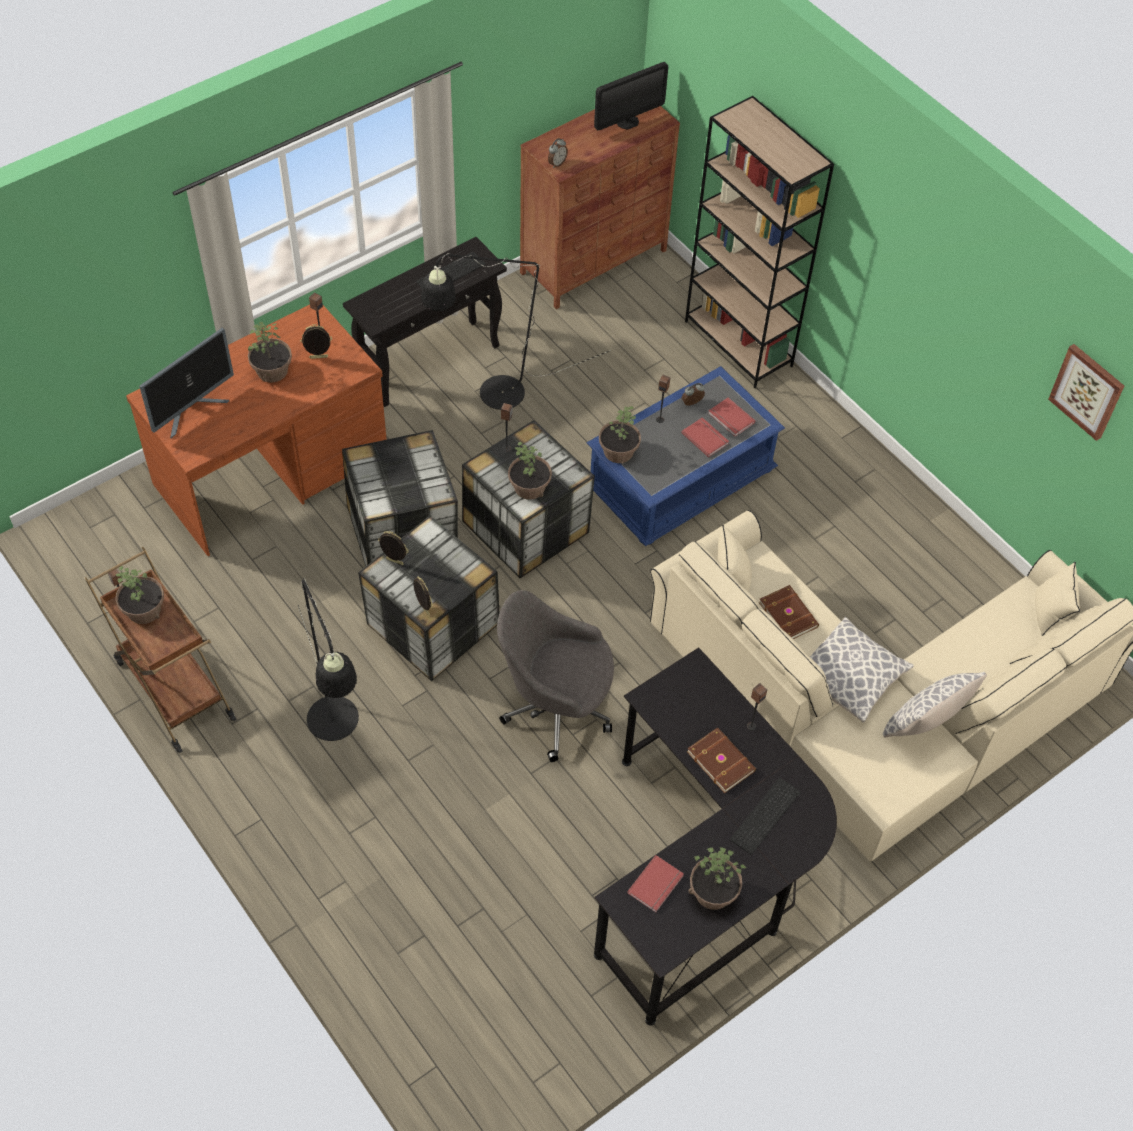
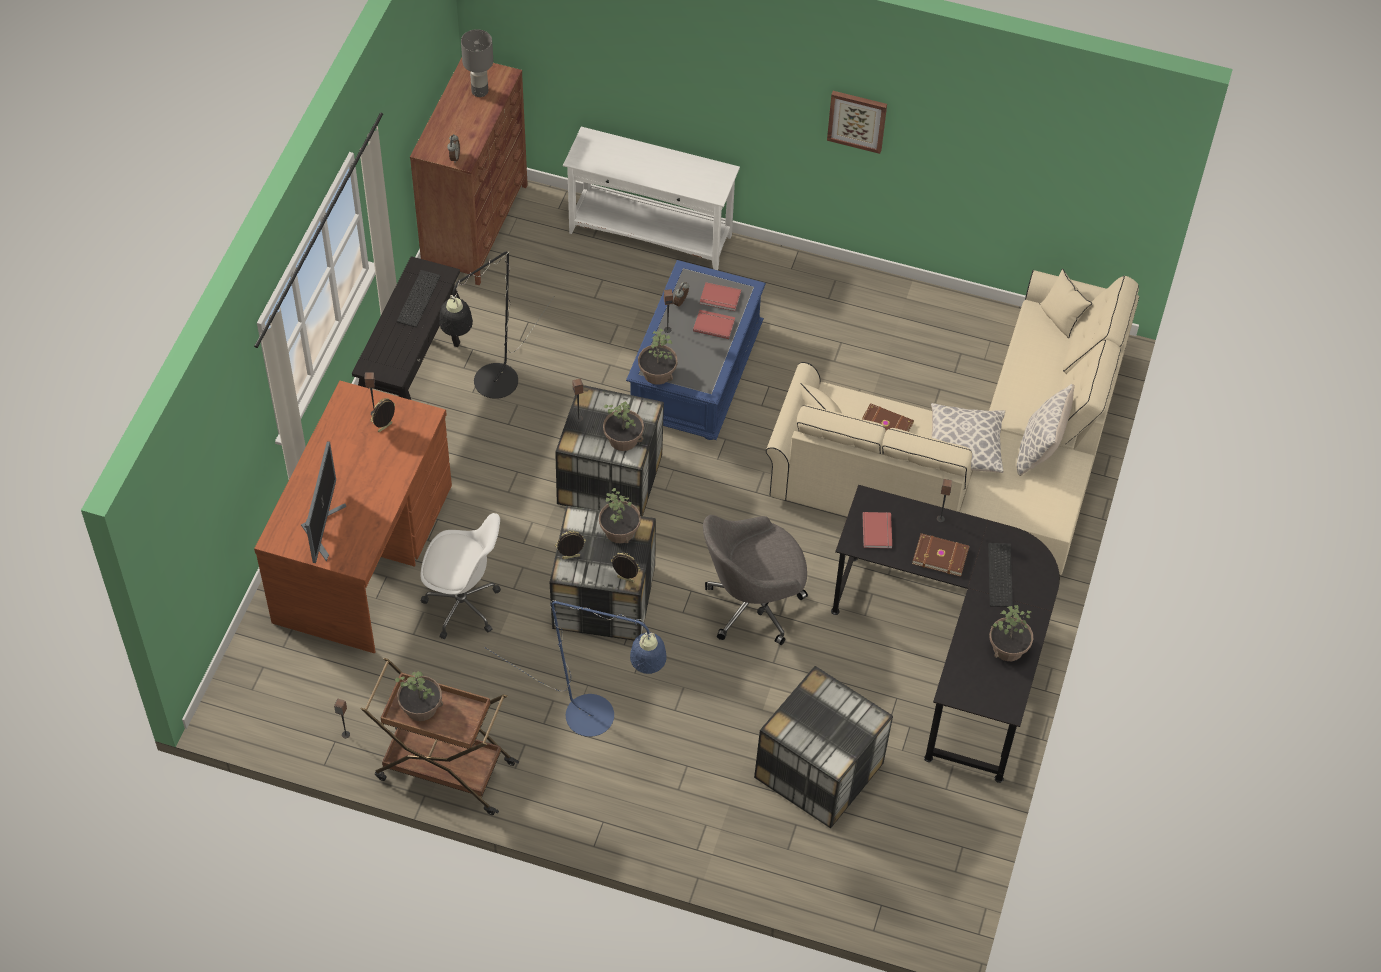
camera: 35 degrees left, 0 degrees up
(272, 371) = (357, 459): potted plant -> potted plant (620, 531)
(312, 561) = (464, 606): none -> white office chair
(336, 730) = (601, 721): black floor lamp -> blue floor lamp
(403, 532) = (516, 540): storage box -> storage box (820, 770)
(627, 122) = (479, 91): monitor -> grey table lamp
(657, 885) = (967, 667): red book -> red book (878, 531)
(739, 343) = (651, 234): beige bookcase -> white console table
(1087, 391) = (1022, 134): picture -> picture (857, 120)

